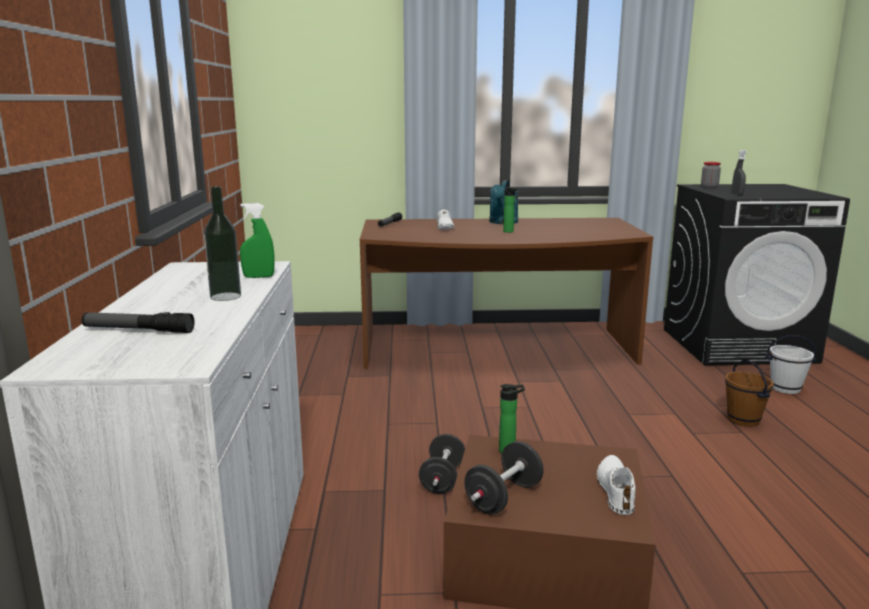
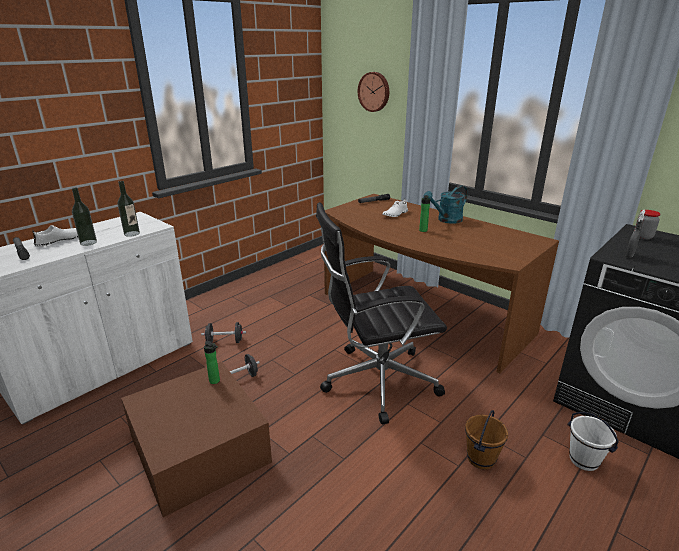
camera: 45 degrees right, 10 degrees up
(258, 277) = (132, 233): green spray bottle -> bottle
(337, 83) = (374, 91): none -> wall clock
(503, 497) = (160, 403): black dumbbell -> black dumbbell (224, 341)
(572, 412) = (376, 381): none -> black office chair
(616, 489) = (205, 436): white shoe -> white shoe (62, 240)

